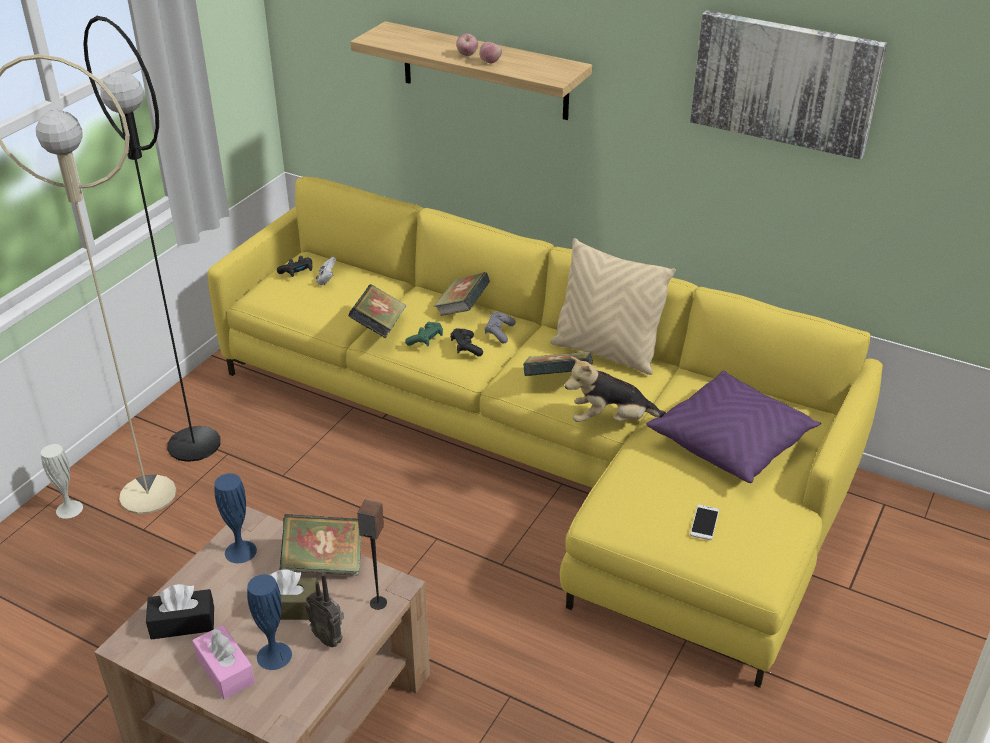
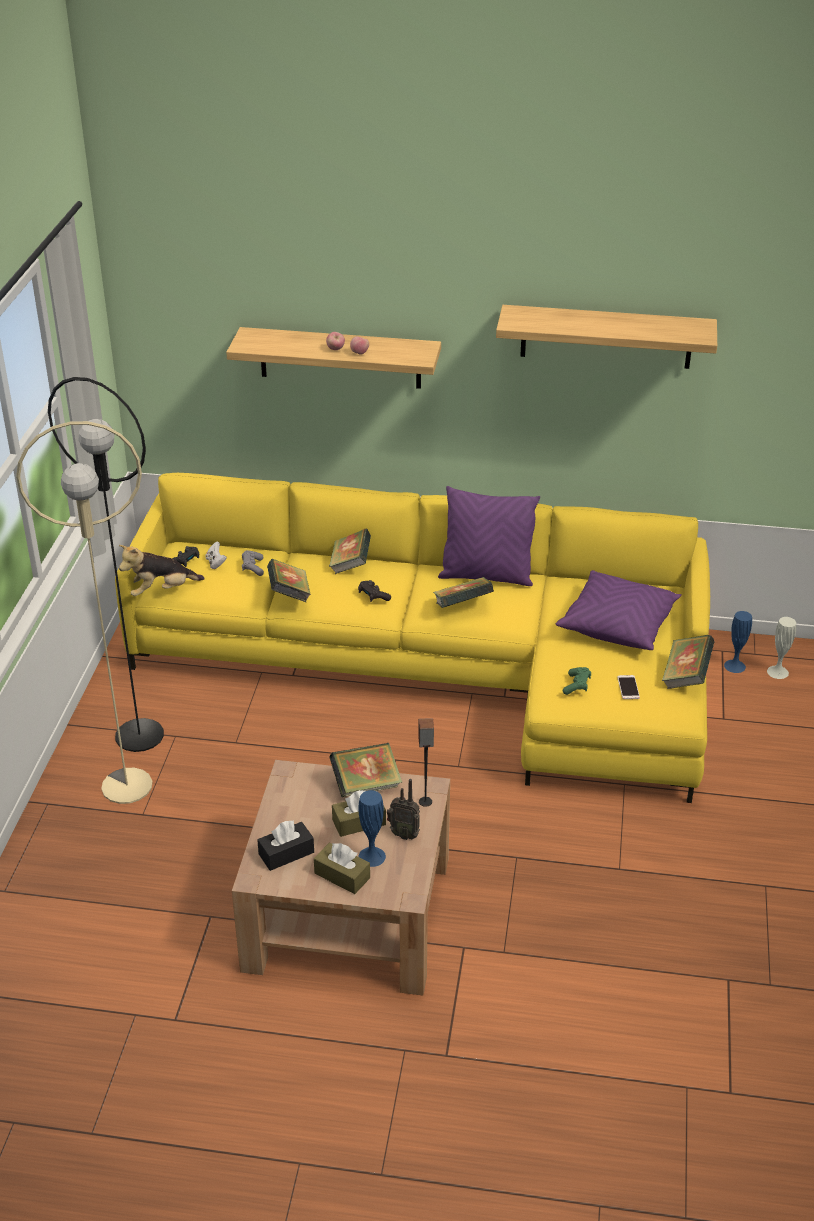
camera: 20 degrees left, 0 degrees up
(69, 509) = (64, 815): white vase -> white vase (777, 672)
(225, 670) = (342, 875): pink tissue box -> brown tissue box
(240, 551) = (295, 793): blue vase -> blue vase (734, 666)
(426, 340) = (336, 597): green game controller -> green game controller (577, 686)
(499, 332) = (392, 578): grey game controller -> grey game controller (253, 568)
(606, 352) = (486, 576): beige pillow -> purple pillow
(611, 420) = (519, 629): plush toy -> plush toy (161, 590)
(785, 82) = (606, 336): picture -> shelf
(786, 526) = (686, 676): none -> book

